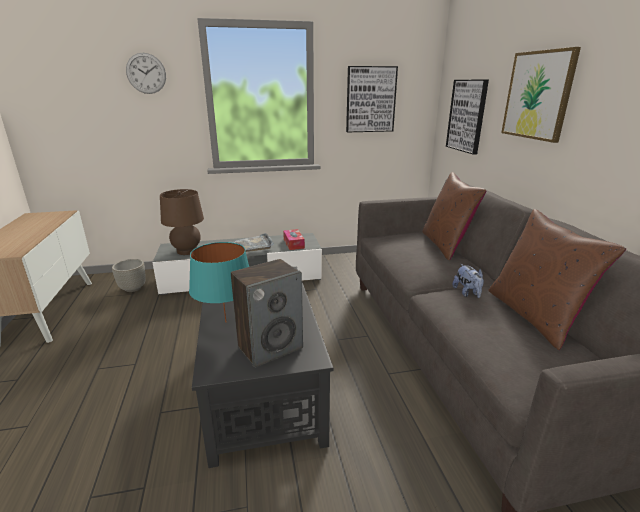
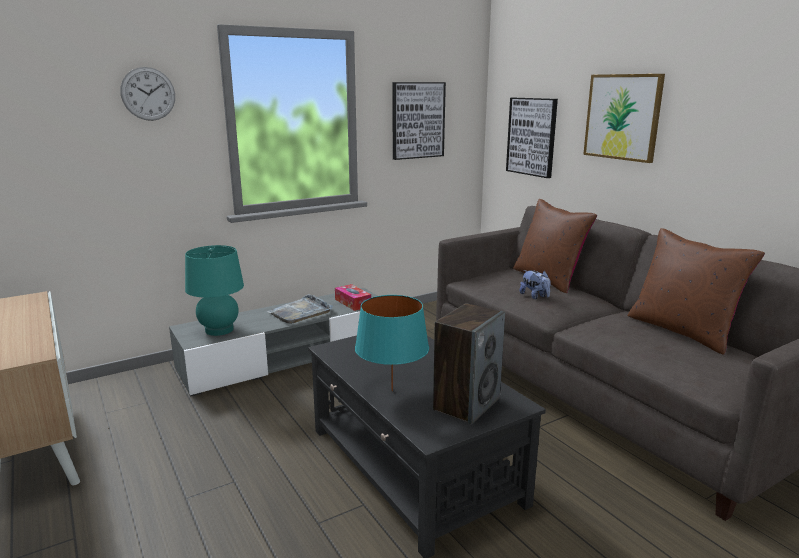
camera: 20 degrees left, 5 degrees down
(132, 289) = (141, 396): grey planter -> none
(187, 251) = (219, 330): brown table lamp -> turquoise table lamp
(467, 293) = (610, 321): plush toy -> plush toy (535, 296)

